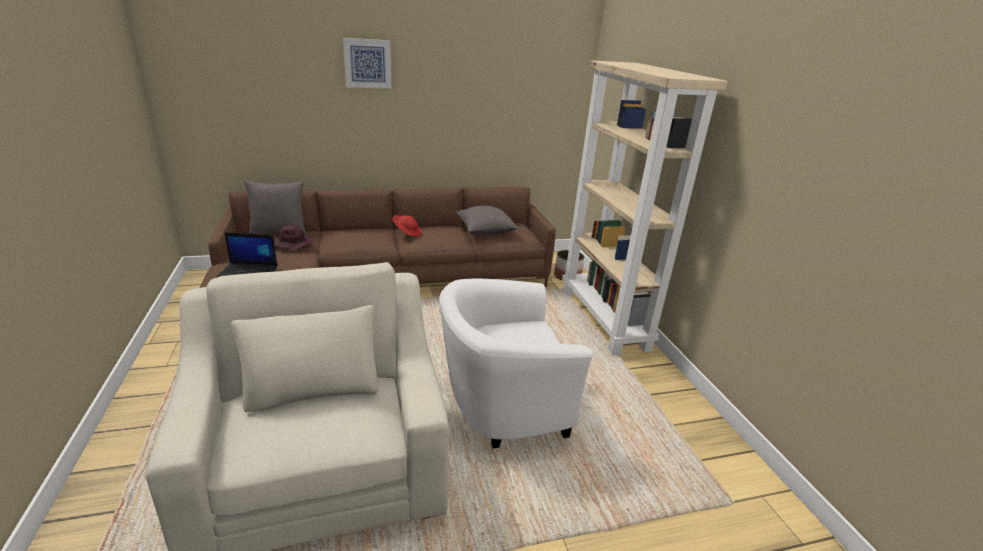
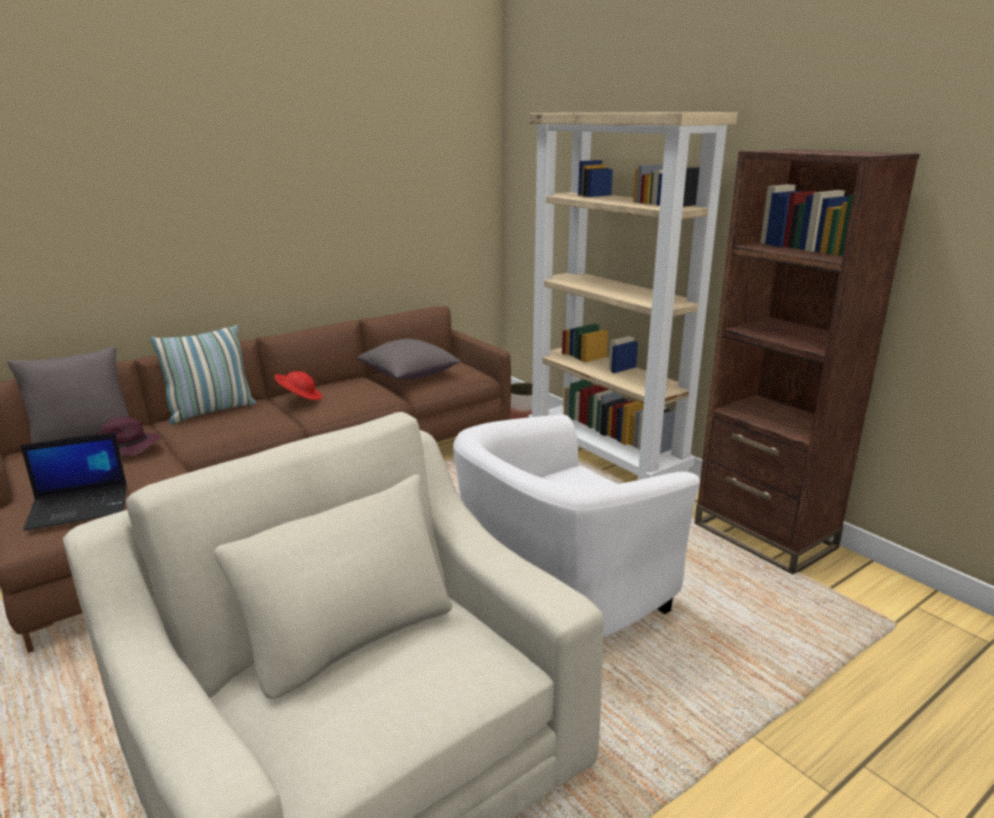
camera: 20 degrees left, 5 degrees down
(354, 230) = (211, 411): none -> pillow
(367, 63) = (191, 147): picture -> none
(680, 406) = (764, 536): none -> brown bookcase

